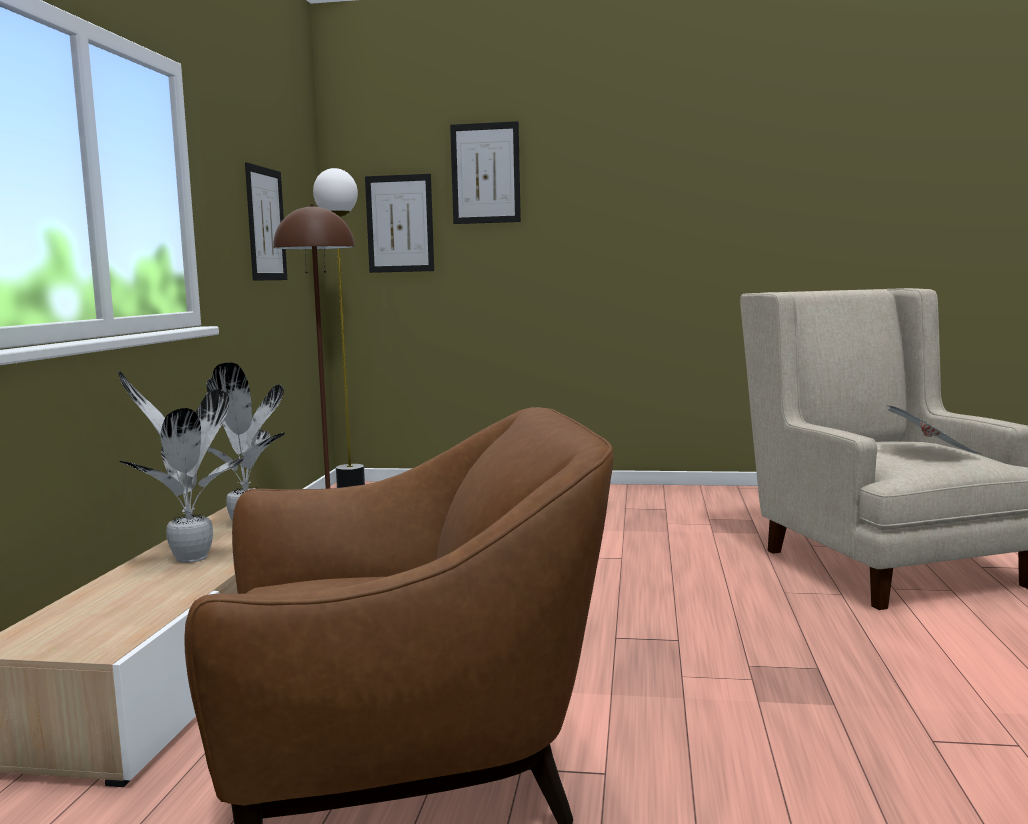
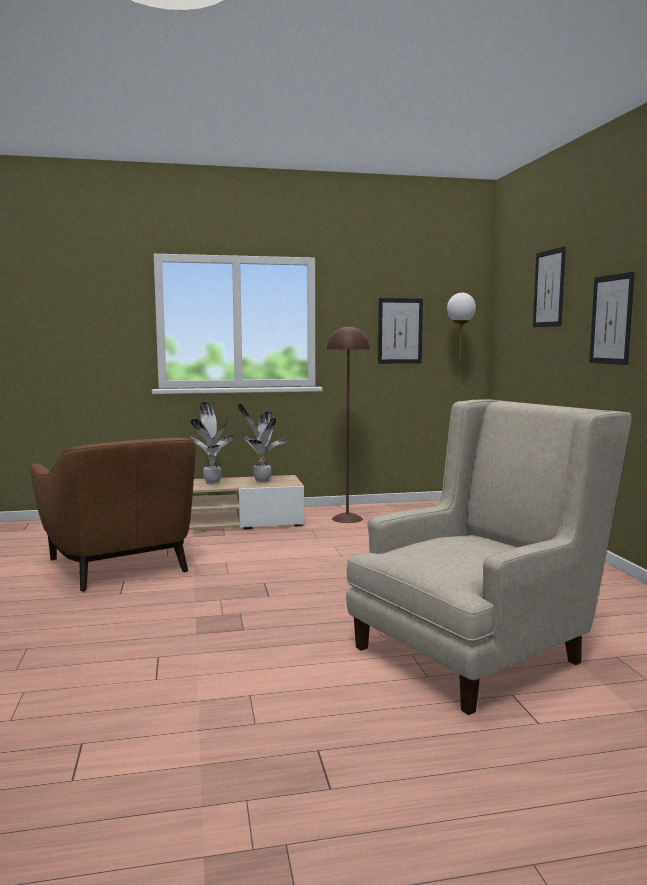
camera: 70 degrees right, 0 degrees up
(400, 223) = (514, 326): picture -> picture (611, 319)
(931, 453) = (445, 555): newspaper -> none

